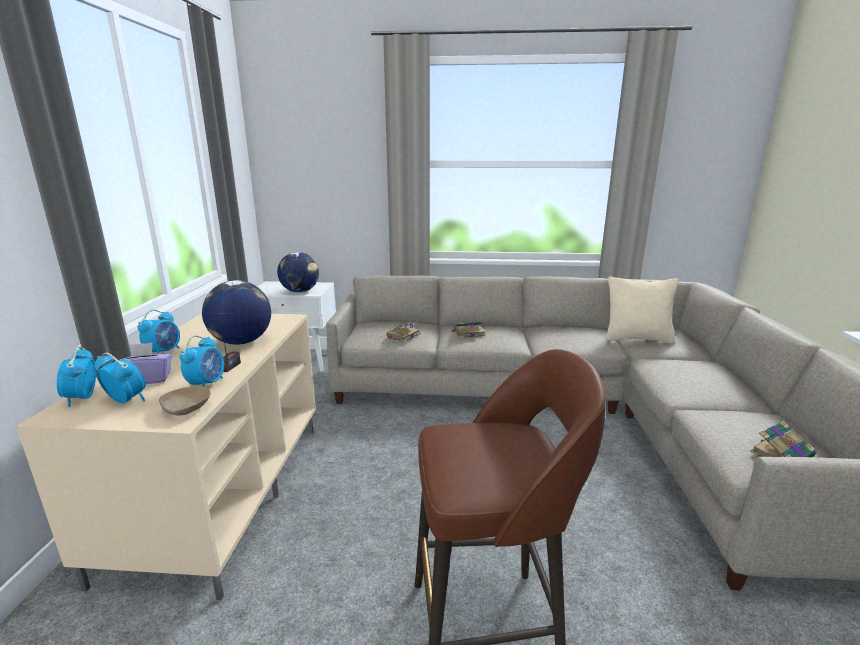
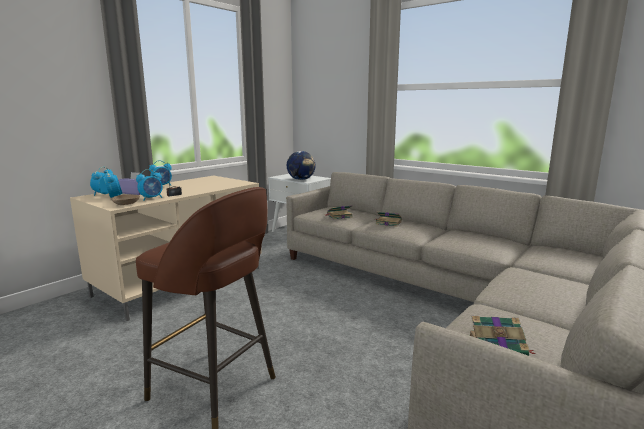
camera: 35 degrees right, 5 degrees down
(241, 342) = (200, 188): globe -> none
(637, 338) = (540, 254): beige pillow -> none

